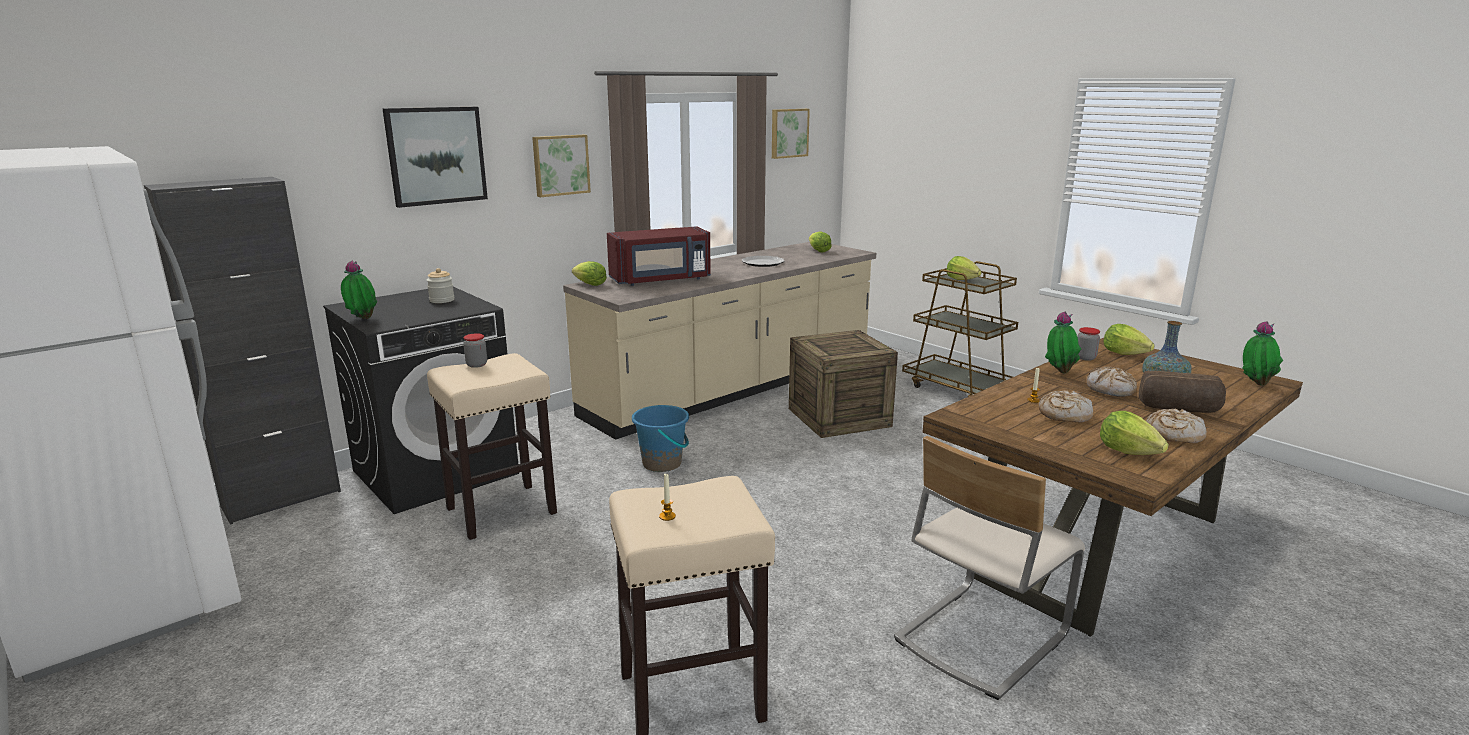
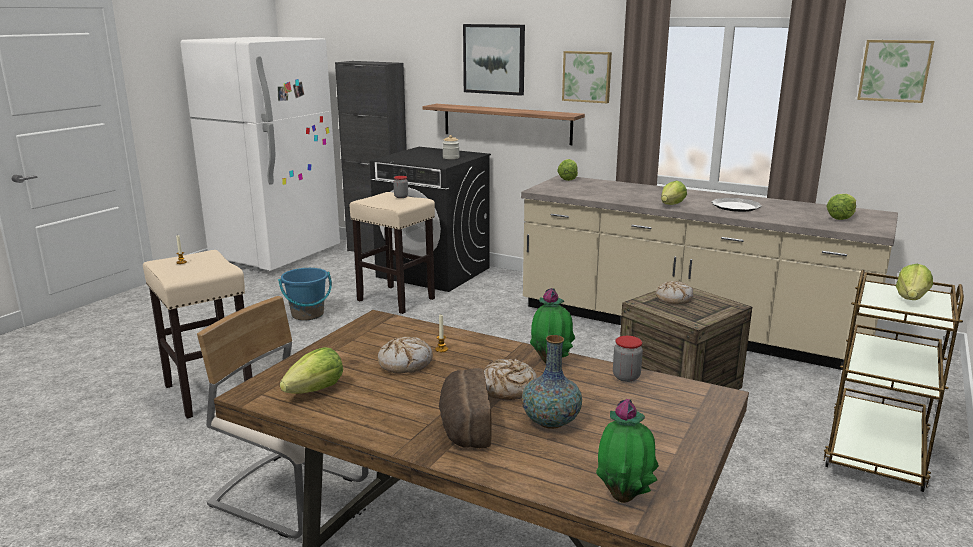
camera: 70 degrees right, 0 degrees up
(362, 319) = (396, 155): potted plant -> none
(465, 240) = (506, 123): none -> shelf
(661, 280) = (611, 190): red microwave -> none
(662, 463) = (501, 329): blue bucket -> blue bucket (307, 314)
(1124, 354) = (675, 402): lettuce -> lettuce (672, 205)
(1173, 435) = (373, 417): bread -> bread (674, 298)

